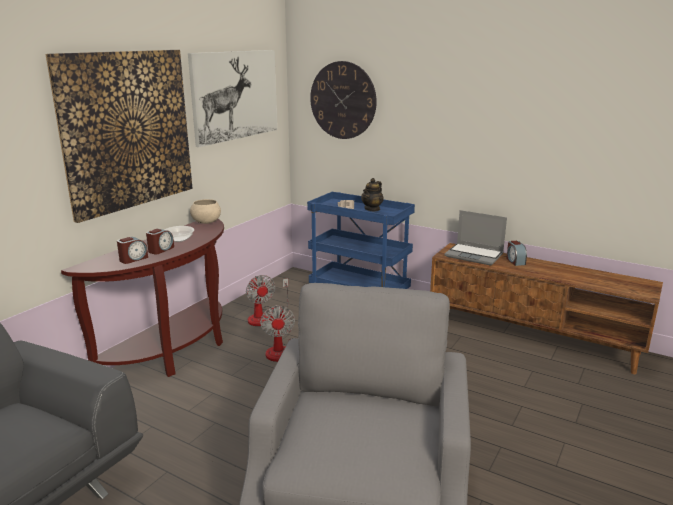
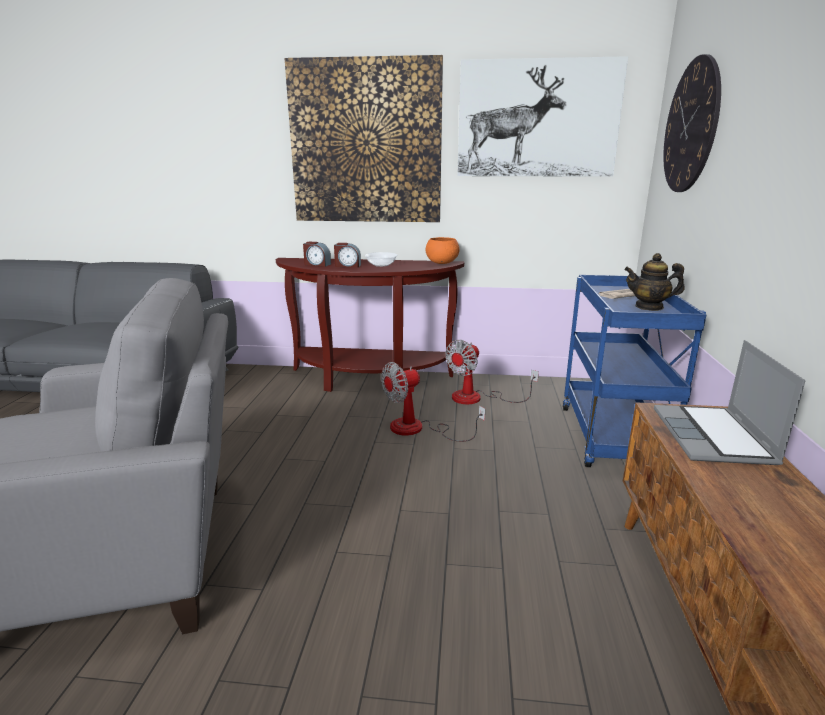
camera: 65 degrees right, 0 degrees up
(206, 222) = (441, 263): beige bowl -> orange bowl
(515, 261) = (768, 487): alarm clock -> none

